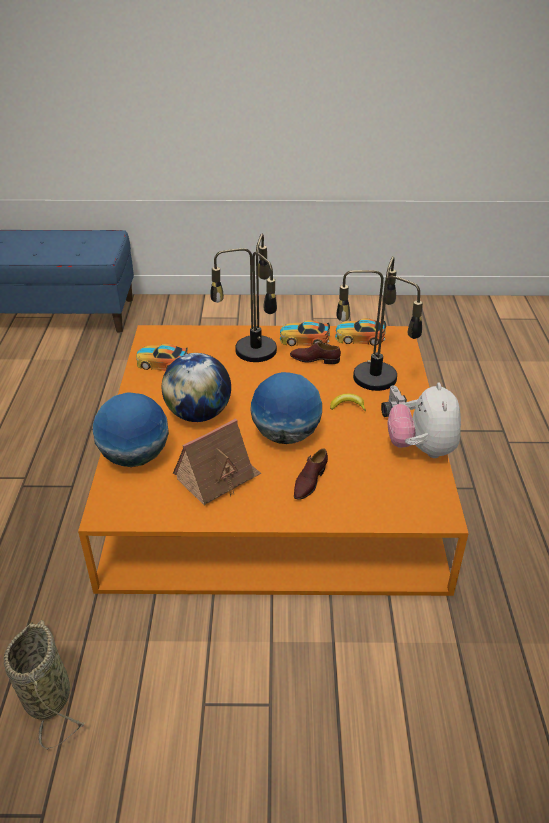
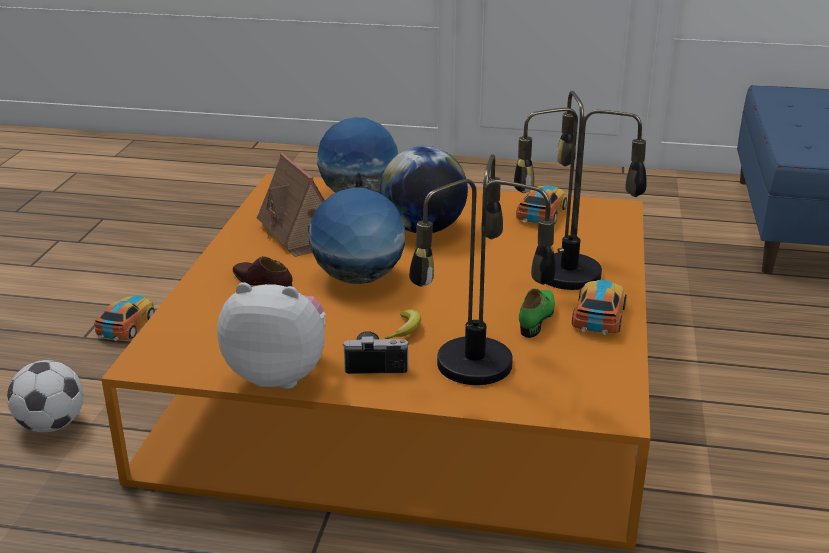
camera: 100 degrees right, 10 degrees down
(47, 694) = (178, 240): basket -> none
(314, 359) = (537, 318): brown shoe -> green shoe
(359, 337) = (604, 368): toy car -> toy car (127, 325)
(407, 669) = (51, 425): none -> football

